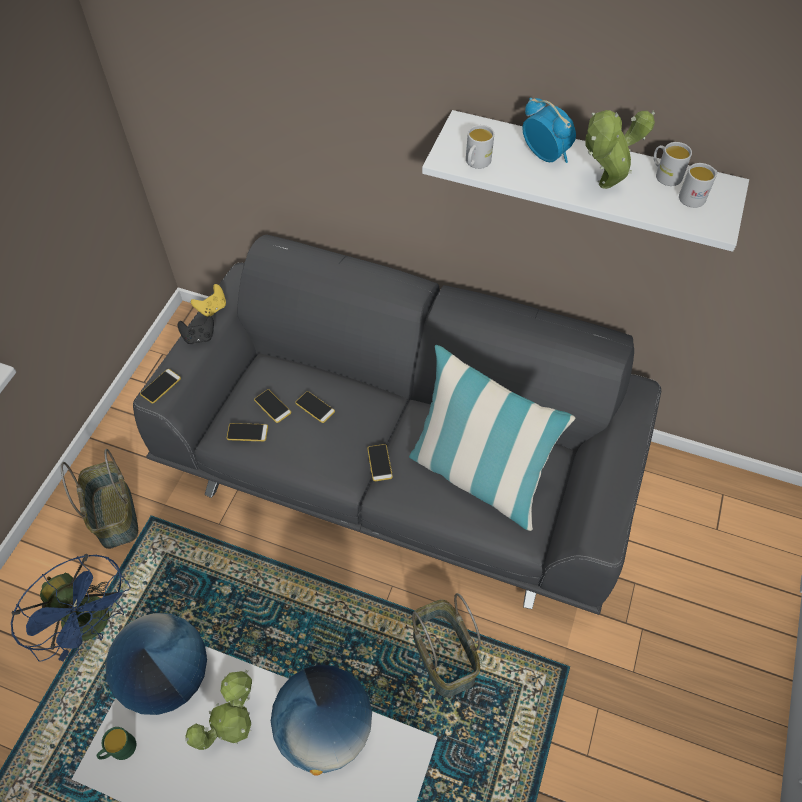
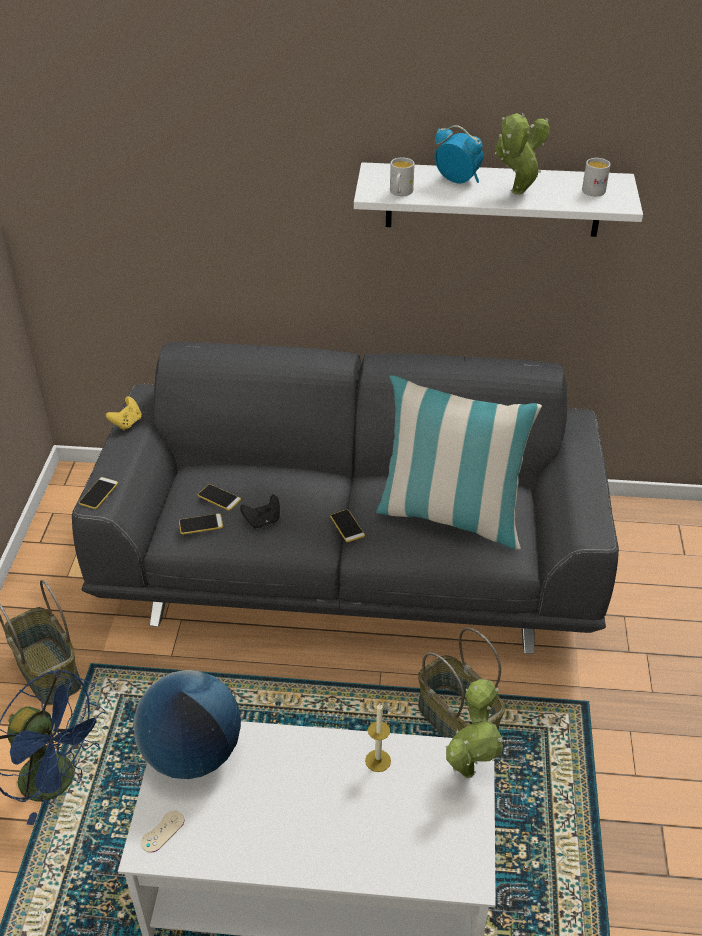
camera: 15 degrees left, 15 degrees down
(119, 749) = (162, 831): green mug -> beige game controller
(199, 337) = (123, 448): black game controller -> black game controller (263, 521)
(234, 727) = (281, 782): potted plant -> potted plant (468, 767)
(315, 407) = (264, 490): phone -> none
(325, 728) = (378, 760): globe -> candle
(664, 175) = (564, 179): white mug -> none

